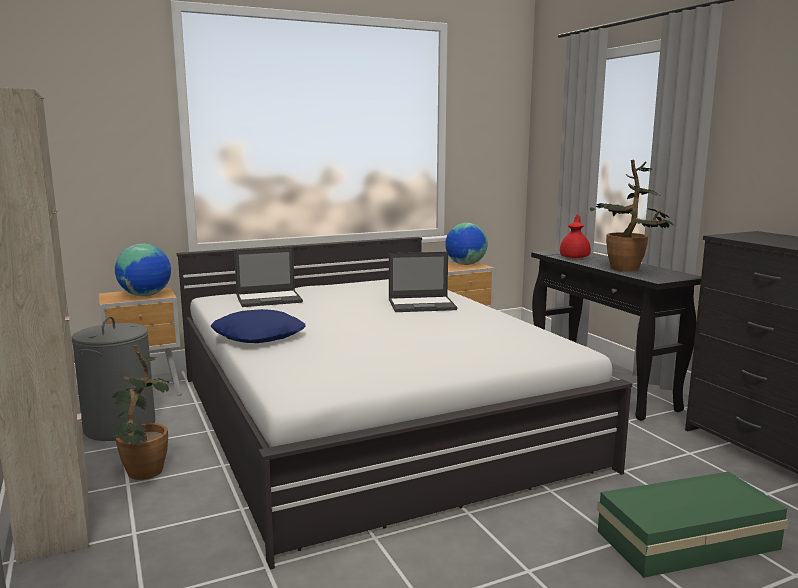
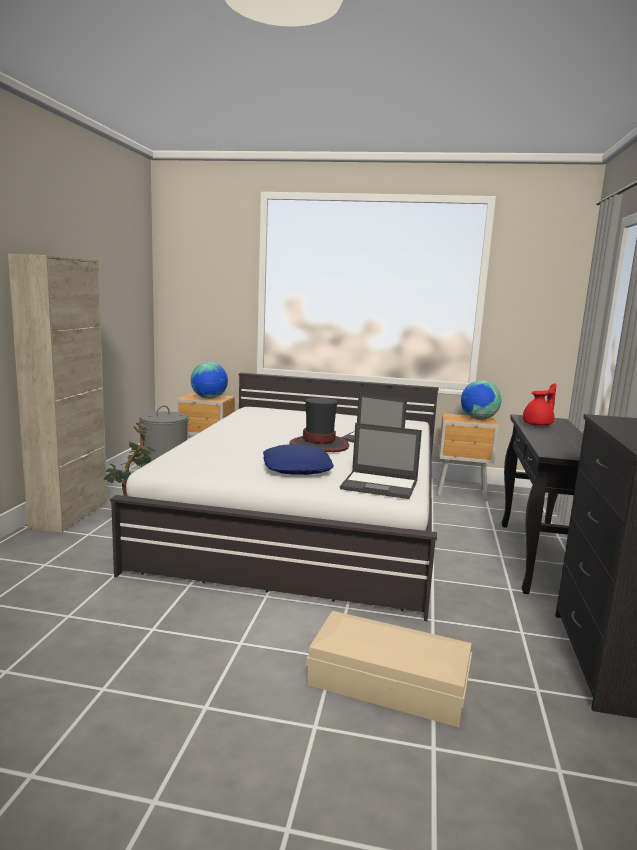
camera: 35 degrees right, 0 degrees up
(259, 336) = (220, 434): blue pillow -> blue pillow (297, 468)
(270, 299) = (282, 415): laptop -> laptop (380, 485)
(392, 322) = (319, 445): none -> hat
(628, 270) = (552, 442): potted plant -> none
(683, 539) = (386, 680): green storage box -> beige storage box

